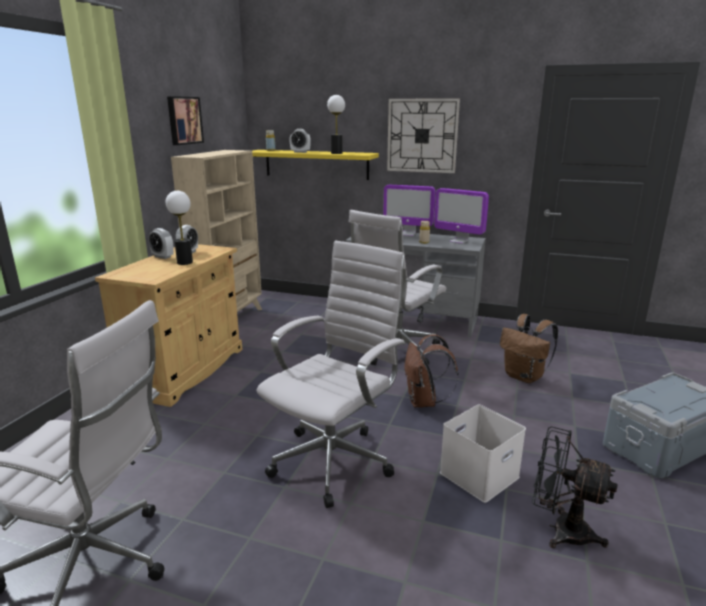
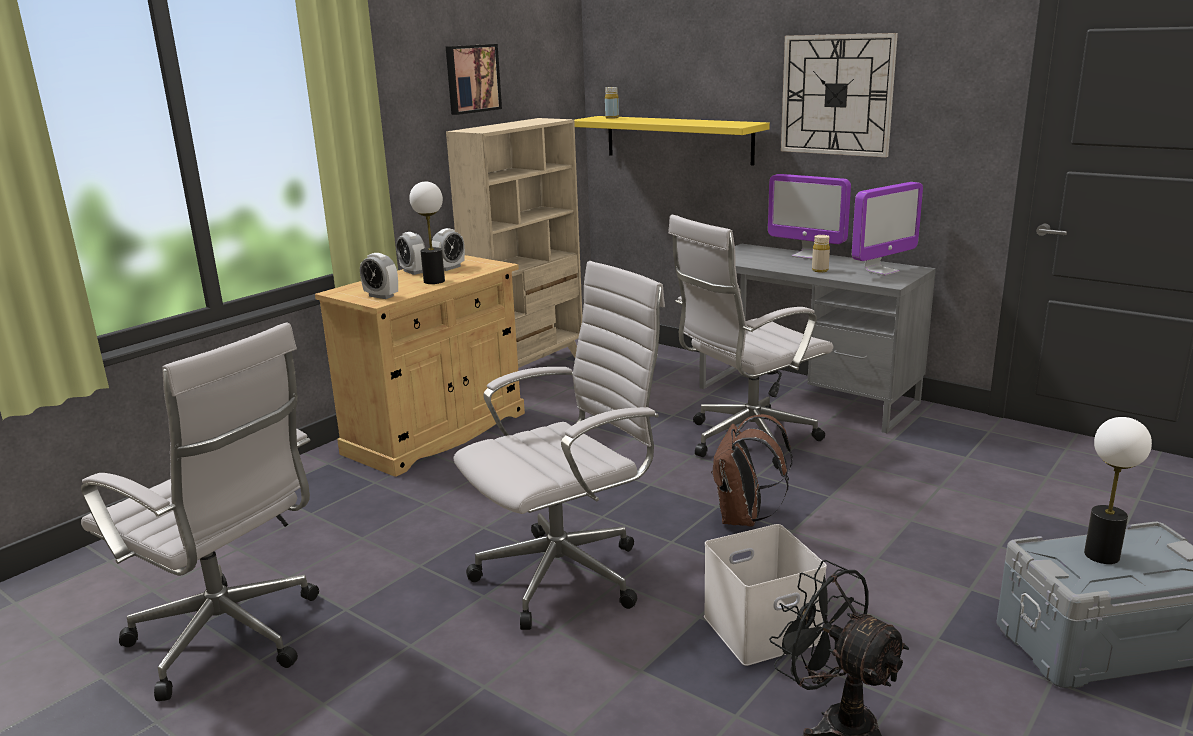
camera: 20 degrees right, 0 degrees up
(300, 152) = (649, 121): alarm clock -> alarm clock (381, 296)
(336, 153) = (699, 123): table lamp -> table lamp (1101, 555)
(459, 241) = (881, 271): monitor -> monitor turned 90 degrees counterclockwise
(524, 377) = (937, 504): brown backpack -> none

